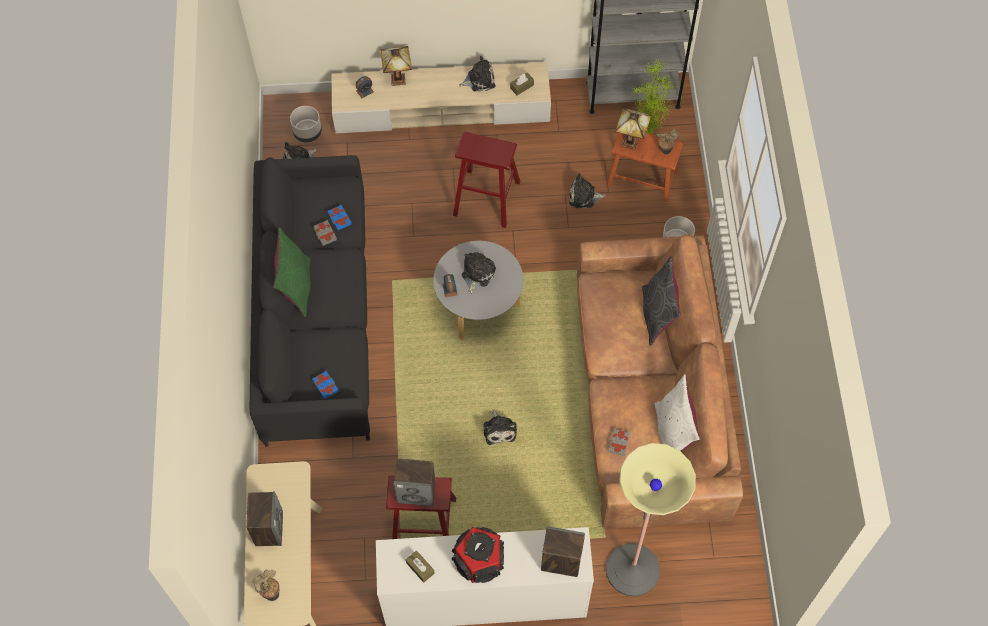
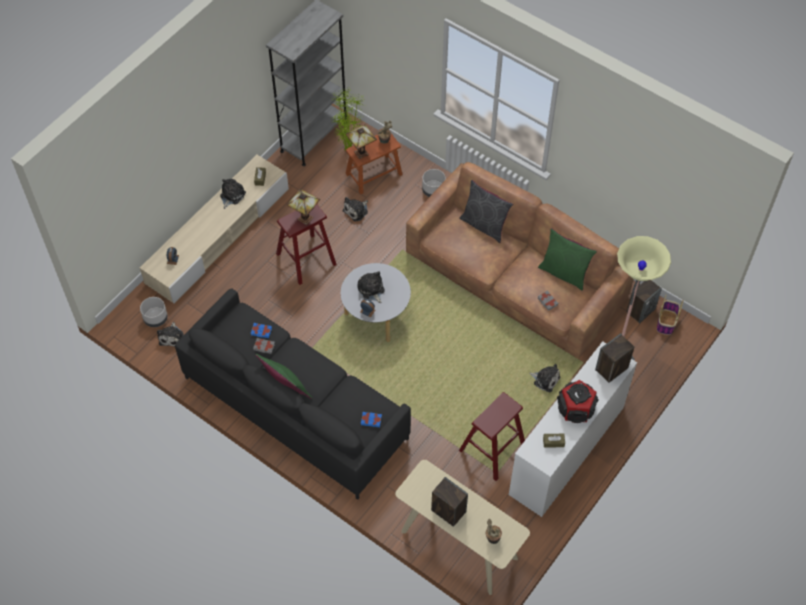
camera: 50 degrees left, 5 degrees down
(397, 78) = (183, 236): table lamp -> table lamp (304, 218)
(417, 492) = (496, 415): speaker -> speaker (640, 310)
(499, 429) = (466, 365): plush toy -> plush toy (545, 379)
(672, 433) = (564, 273): white pillow -> green pillow
(734, 585) = (666, 322): none -> basket

